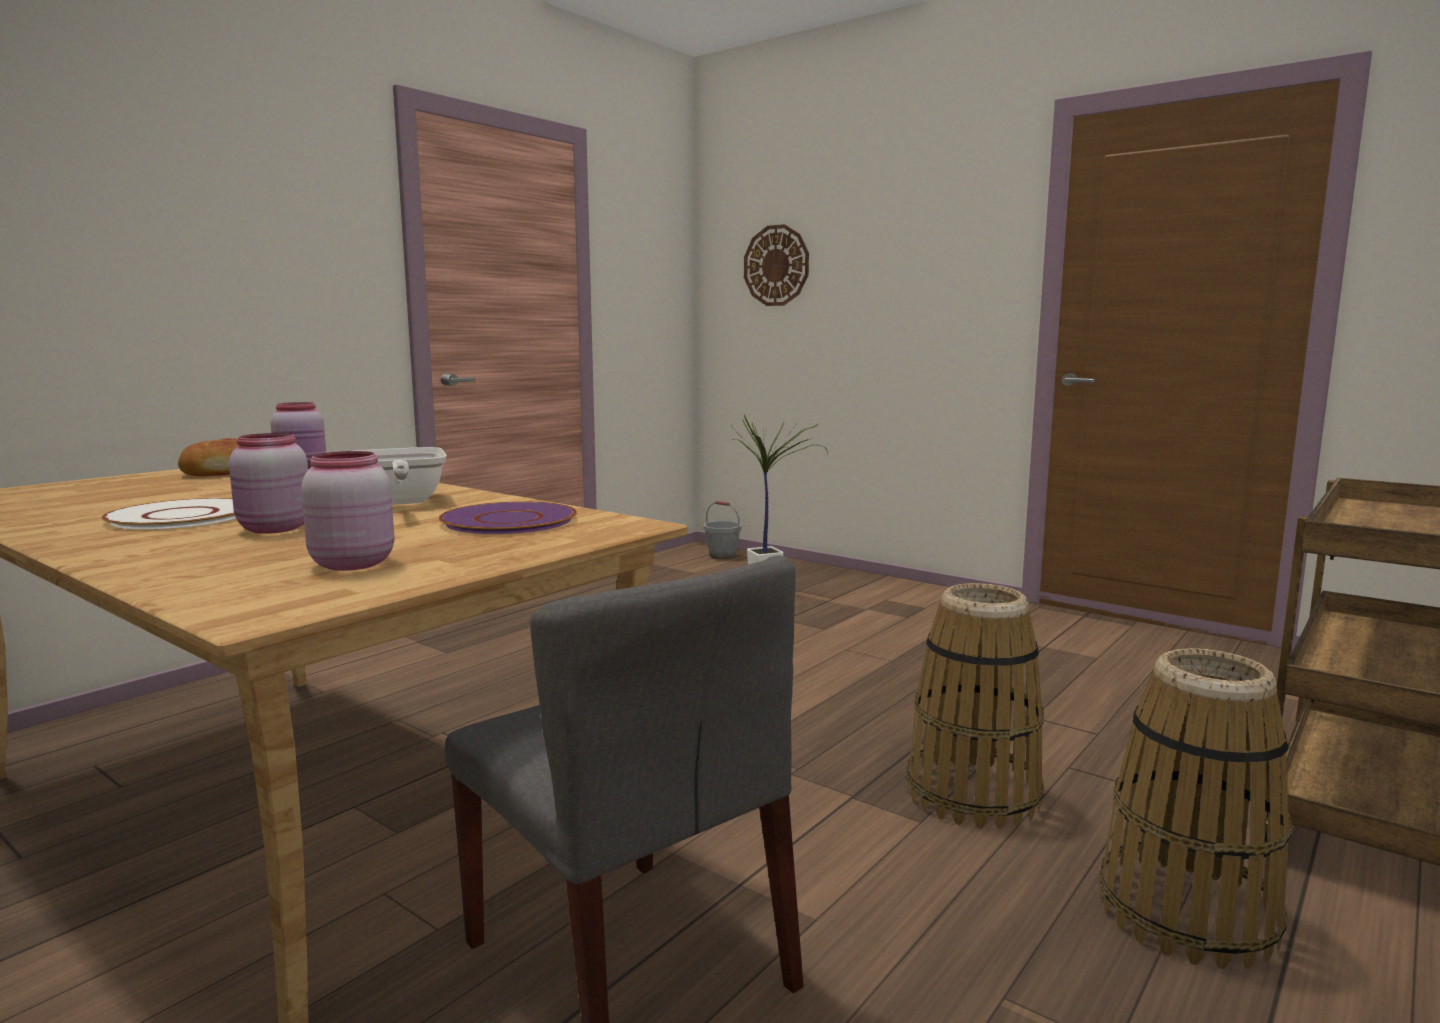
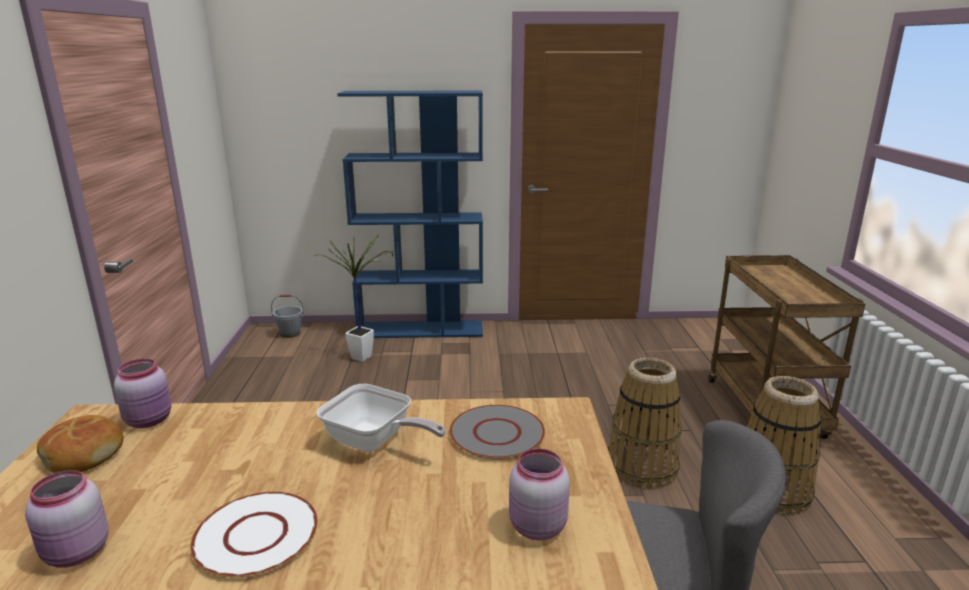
camera: 40 degrees left, 10 degrees up
(272, 529) = (379, 515): pink jar -> pink jar (76, 553)
(508, 521) = (497, 434): purple plate -> grey plate
(776, 265) = (302, 109): wall clock -> none
(879, 583) = (421, 330): none -> blue bookcase

